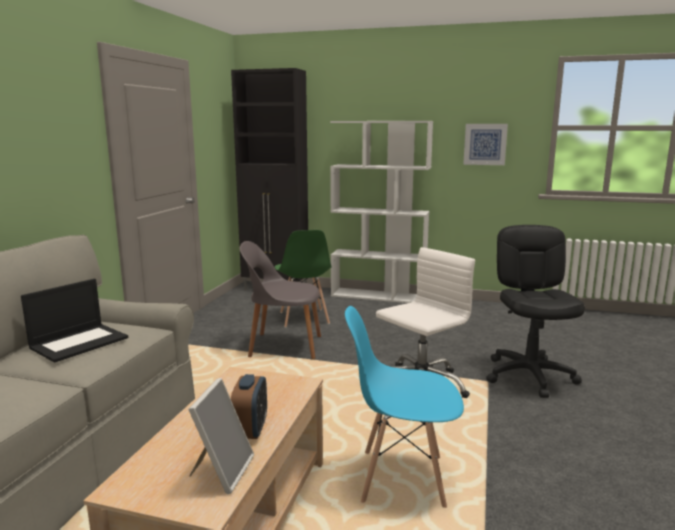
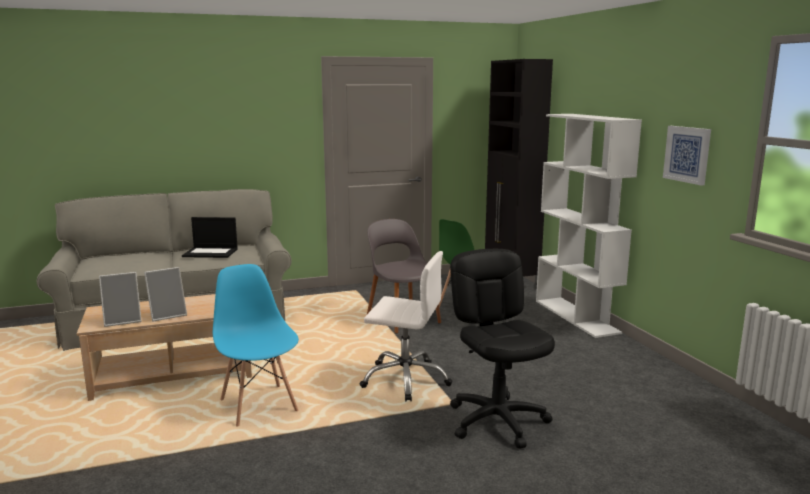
camera: 55 degrees right, 0 degrees up
(250, 430) = (168, 315): alarm clock -> picture frame
(529, 376) = (497, 421): black office chair -> black office chair turned 75 degrees counterclockwise

